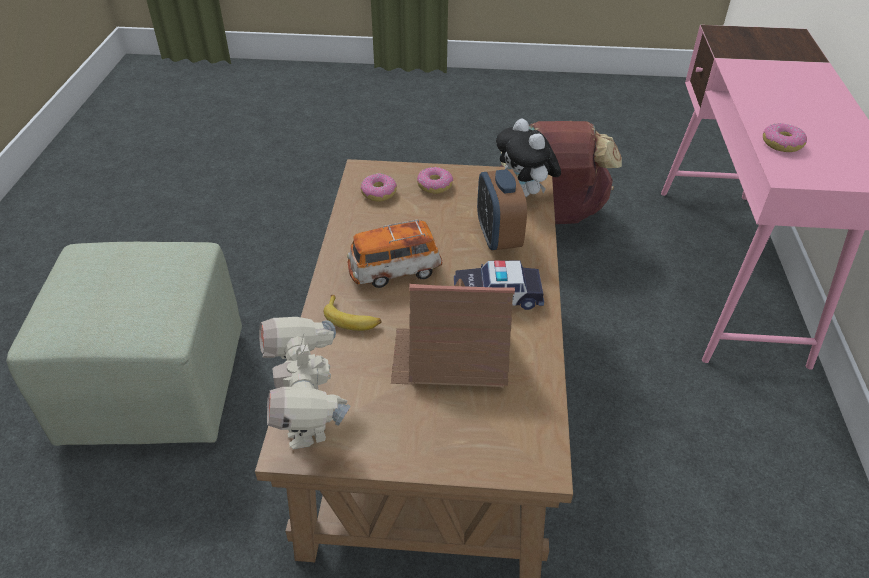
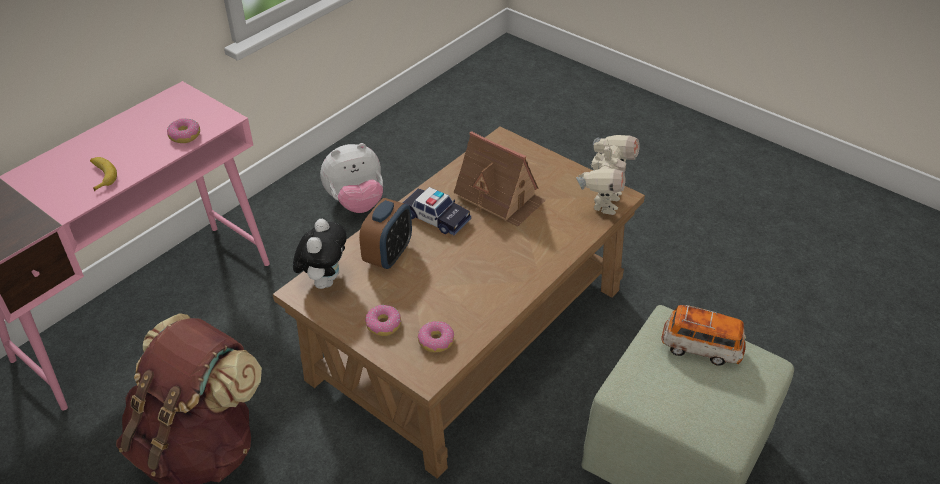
camera: 145 degrees left, 0 degrees up
(352, 319) = (540, 245): banana -> banana (101, 176)
(394, 271) = (485, 264): toy car -> toy car (701, 348)
(735, 496) = (356, 203): none -> plush toy

